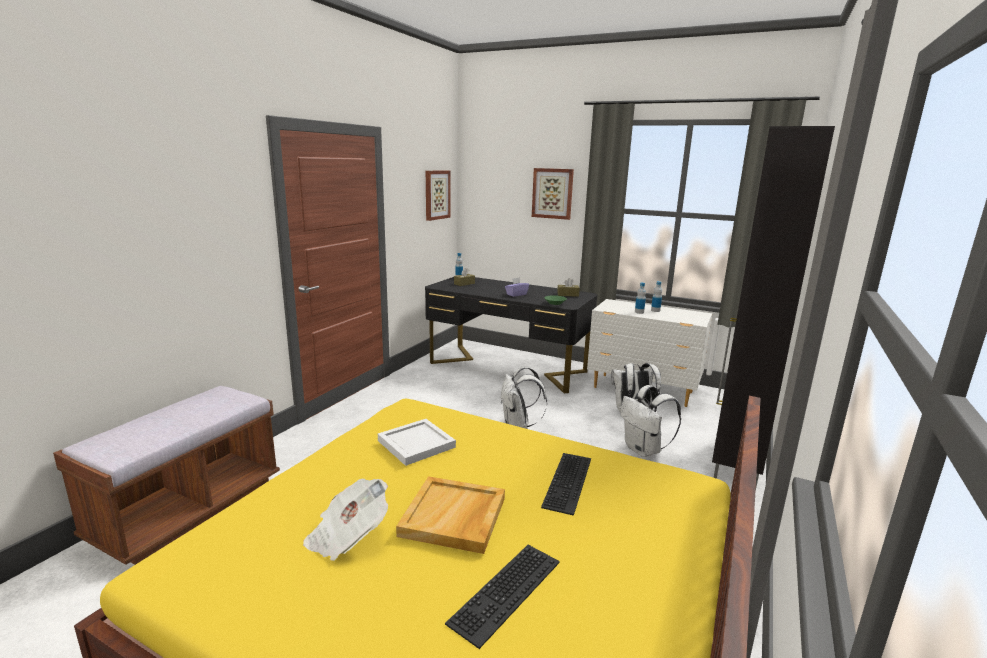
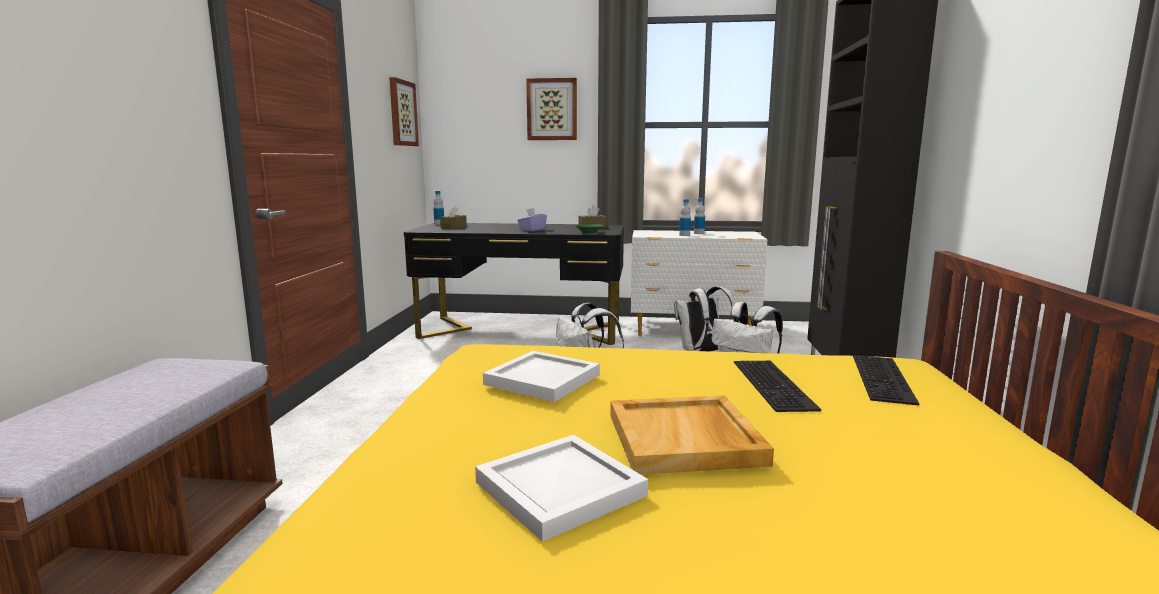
camera: 20 degrees left, 5 degrees down
(347, 536) = (559, 490): newspaper -> white tray
(507, 593) = (853, 499): keyboard -> keyboard (885, 379)

